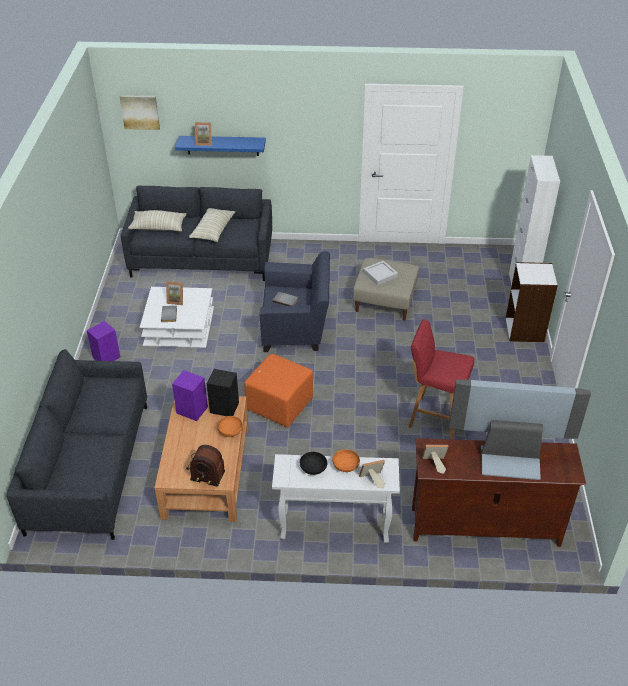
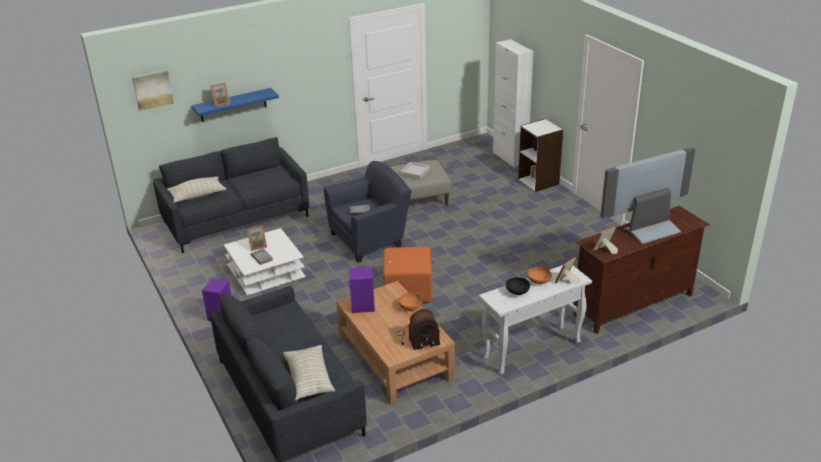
camera: 30 degrees left, 10 degrees down
(213, 231) = (250, 183): pillow -> pillow (309, 379)
(225, 408) = (388, 294): black speaker -> none
(434, 417) = (531, 255): red stool -> none

